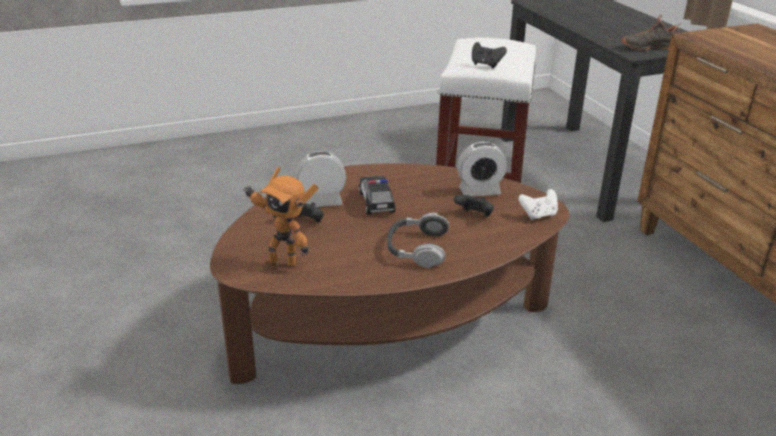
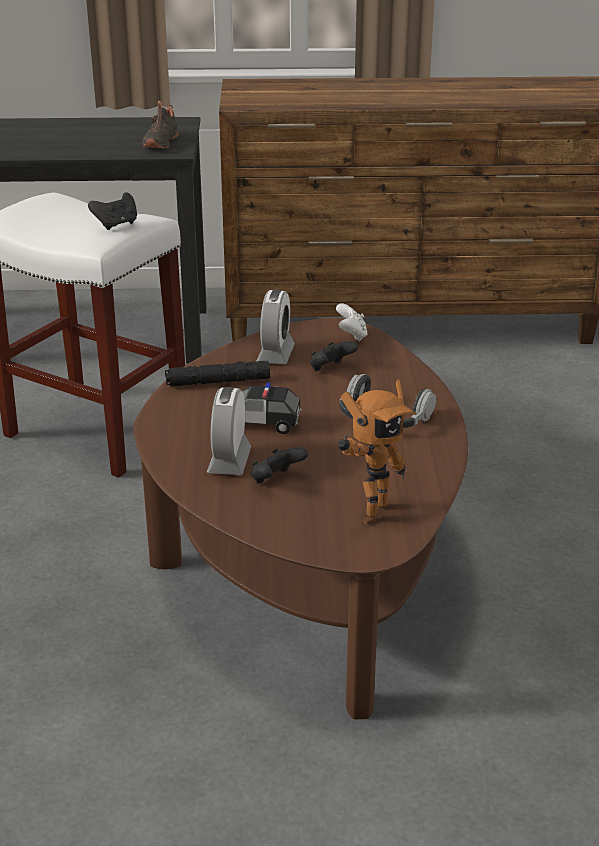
camera: 70 degrees left, 0 degrees up
(421, 179) = (217, 382): none -> black flashlight

